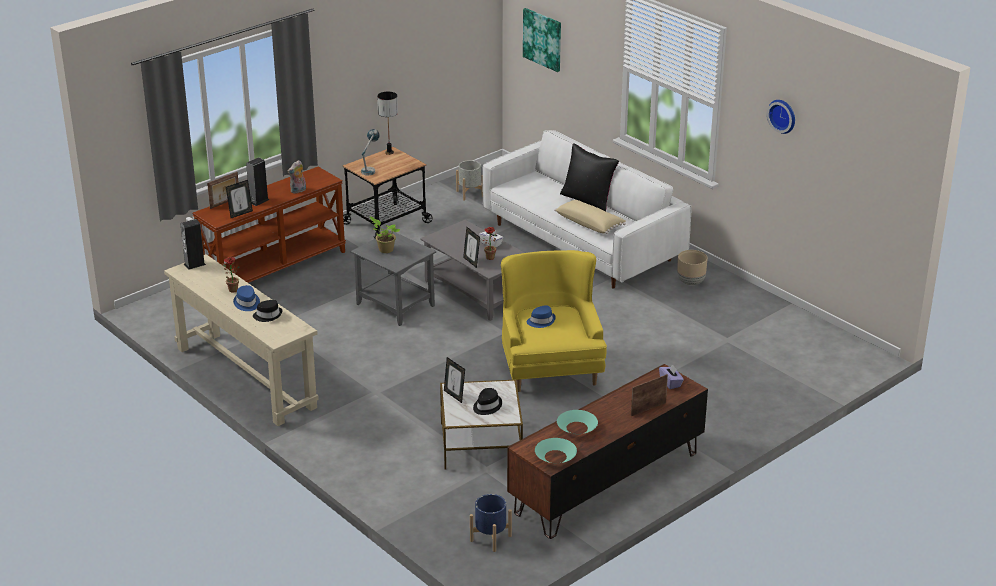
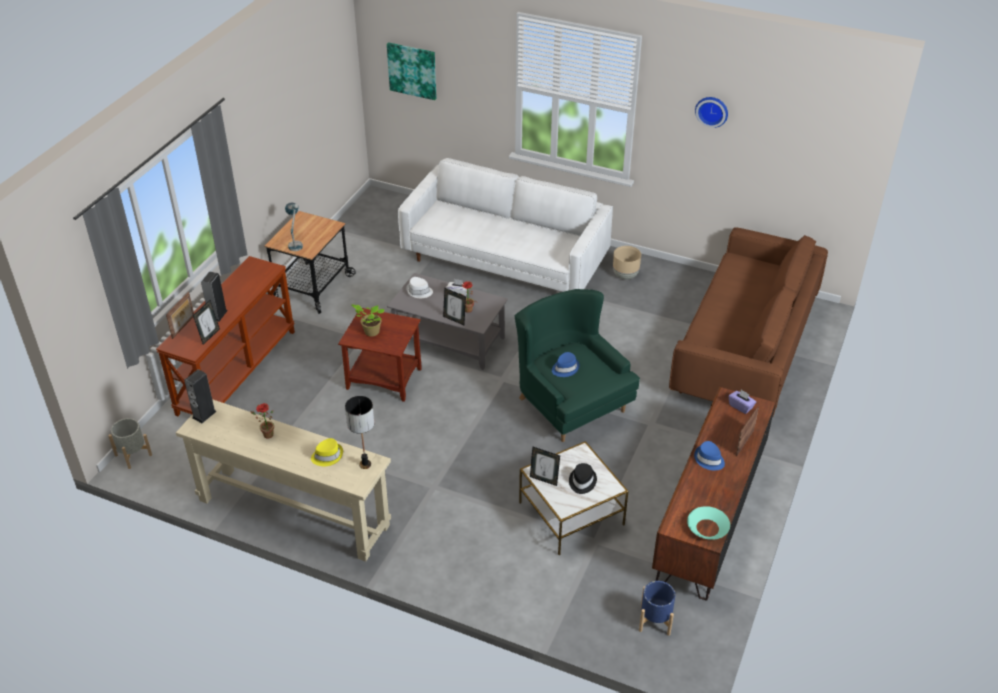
camera: 25 degrees left, 10 degrees up
(246, 303) = (294, 447): blue hat -> blue hat (709, 459)
(268, 315) = (327, 456): black hat -> yellow hat
(298, 191) = (250, 291): plush toy -> none
(389, 152) = (300, 218): table lamp -> table lamp (365, 464)
(394, 305) = (383, 379): grey side table -> brown side table
(457, 234) = (419, 291): none -> white hat
(469, 193) = (368, 233): grey planter -> grey planter (133, 455)
(550, 365) = (570, 402): yellow armchair -> green armchair
(577, 428) = (701, 486): turquoise bowl -> none
(588, 200) = (506, 220): black pillow -> none
(590, 224) = (527, 246): beige pillow -> none
(760, 368) = (744, 349): none -> brown sofa

